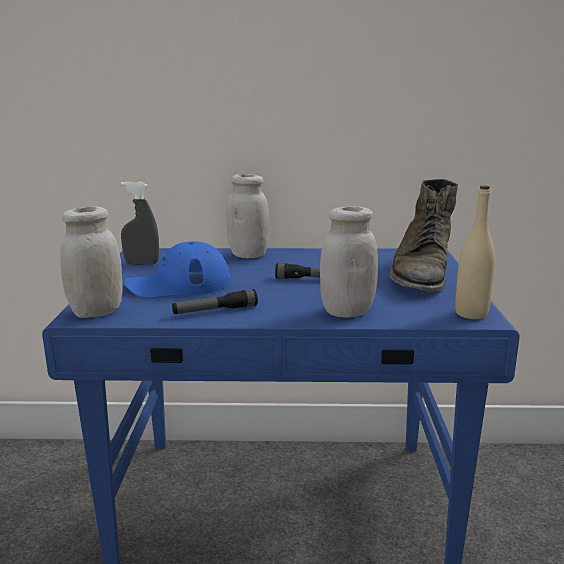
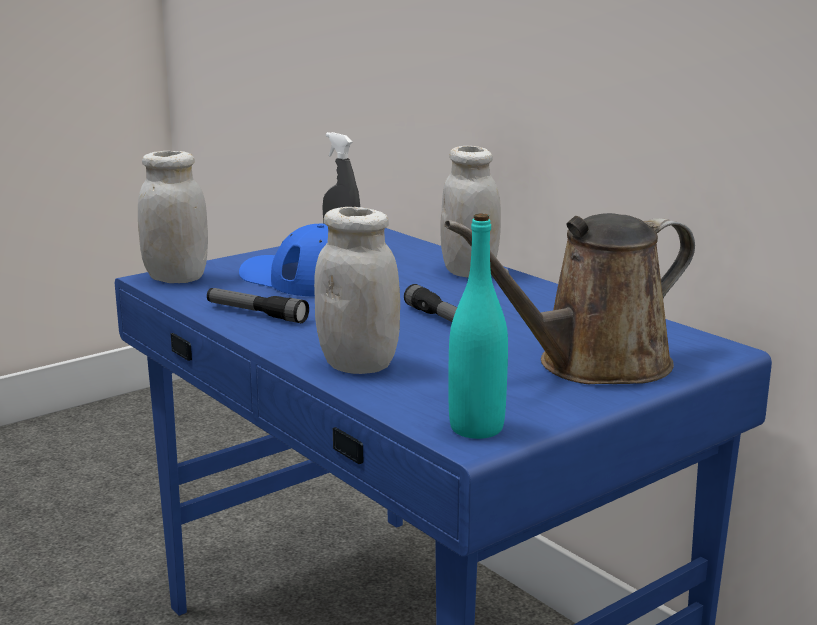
camera: 50 degrees right, 0 degrees up
(421, 274) = (593, 365): green boot -> brown watering can
(471, 314) = (476, 428): beige bottle -> turquoise bottle

